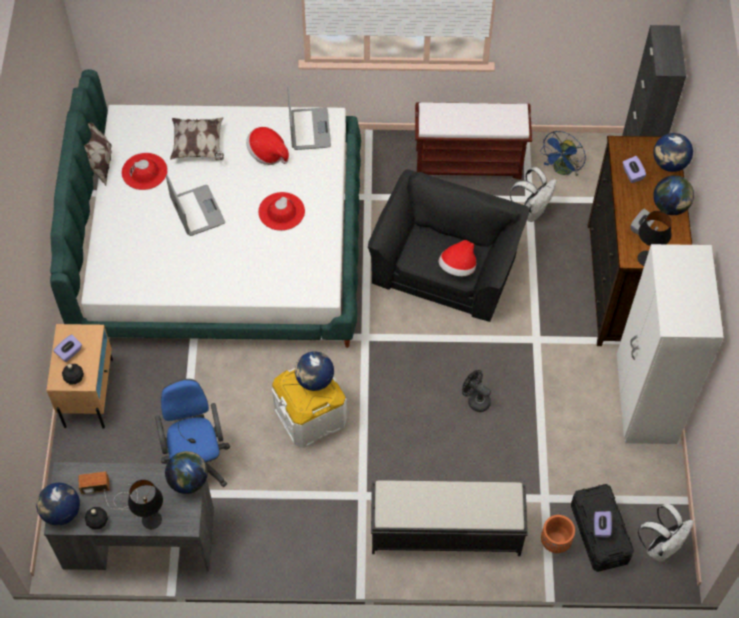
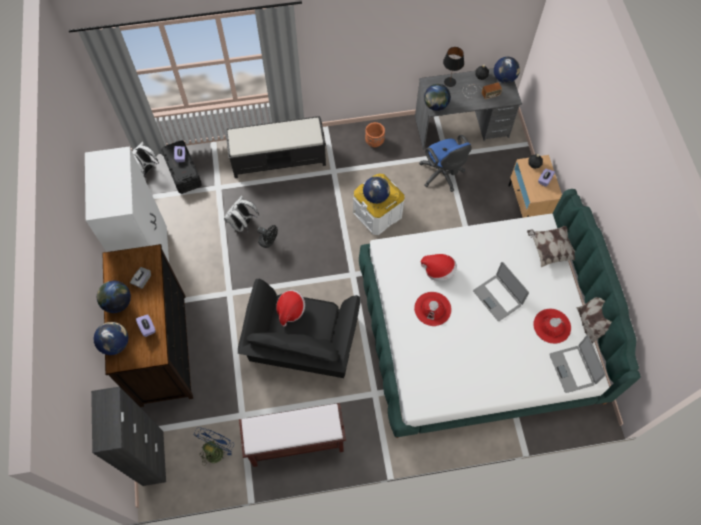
camera: 170 degrees right, 5 degrees up
(198, 146) = (517, 357): pillow -> pillow (550, 249)
(267, 153) = (459, 360): hat -> hat (438, 271)
(309, 129) = (431, 391): laptop -> laptop (572, 369)
(531, 211) = (239, 403): white backpack -> white backpack (243, 224)
(555, 541) = (210, 163): orange planter -> orange planter (374, 142)
(646, 258) = (139, 255): black table lamp -> none

